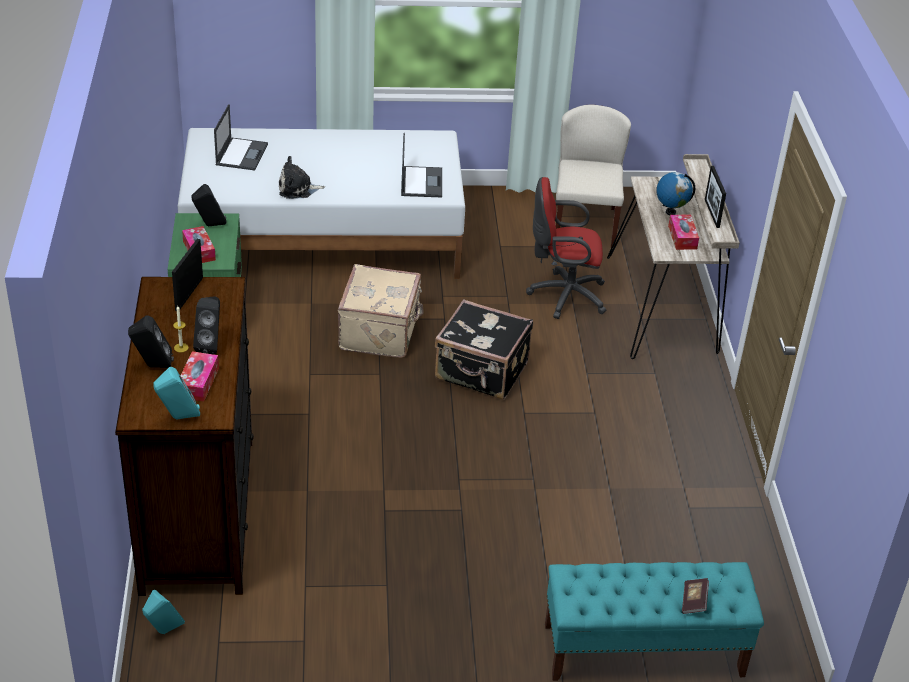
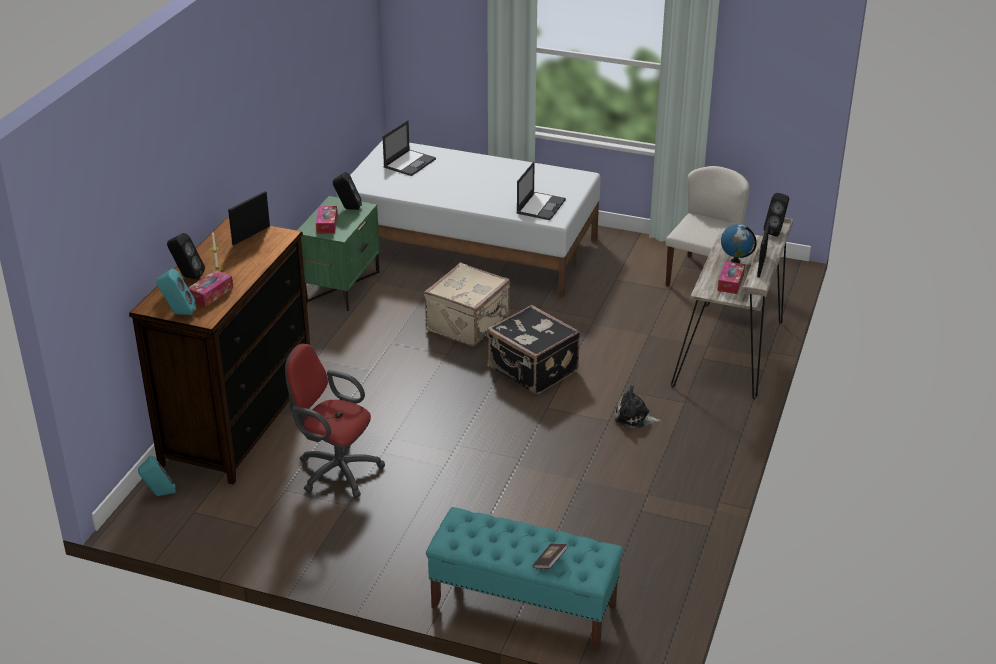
camera: 25 degrees right, 5 degrees down
(211, 346) = (239, 272): black speaker -> black speaker (776, 231)
(297, 189) = (435, 194): plush toy -> plush toy (634, 418)
(563, 295) = (645, 327): red office chair -> red office chair (335, 470)

